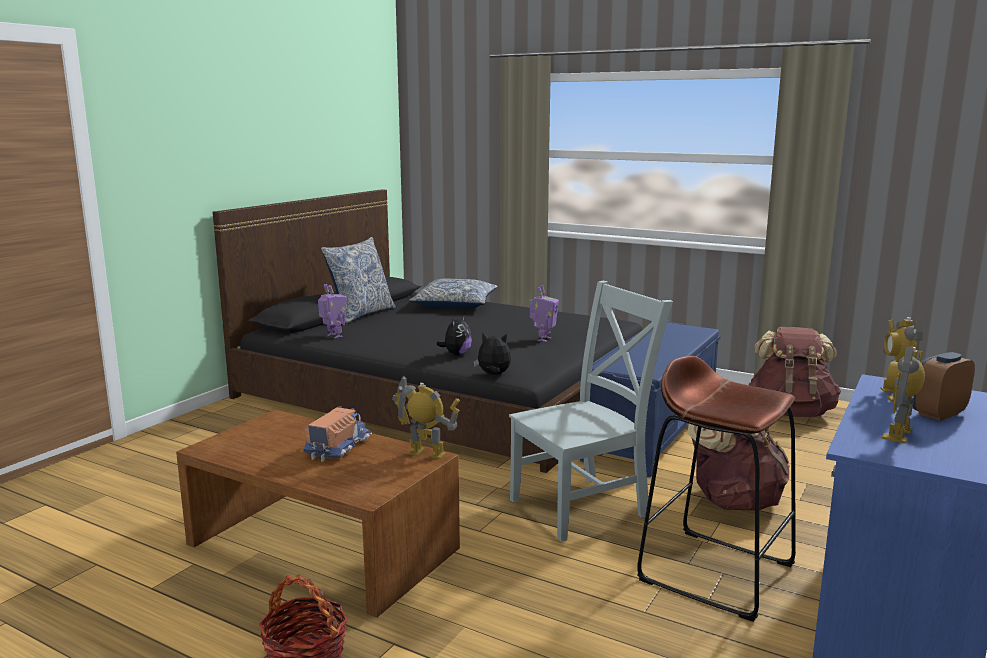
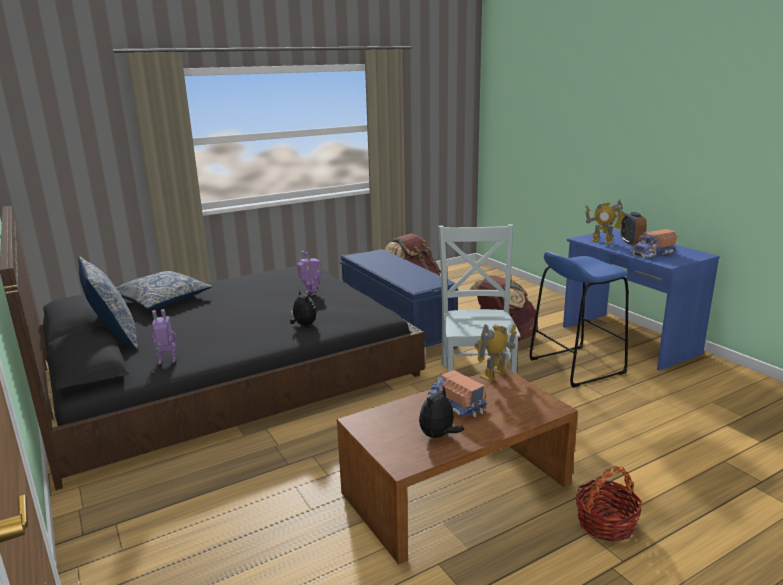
camera: 60 degrees left, 5 degrees up
(493, 374) = (366, 323): plush toy -> plush toy (438, 436)
(716, 572) = (576, 366): brown stool -> blue stool
(898, 434) = (653, 253): toy robot -> toy truck

